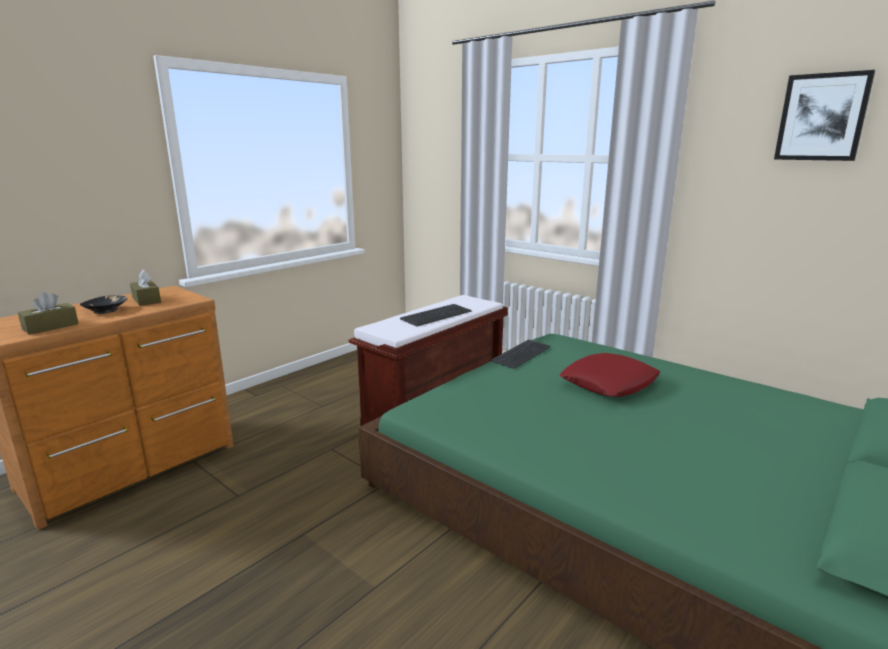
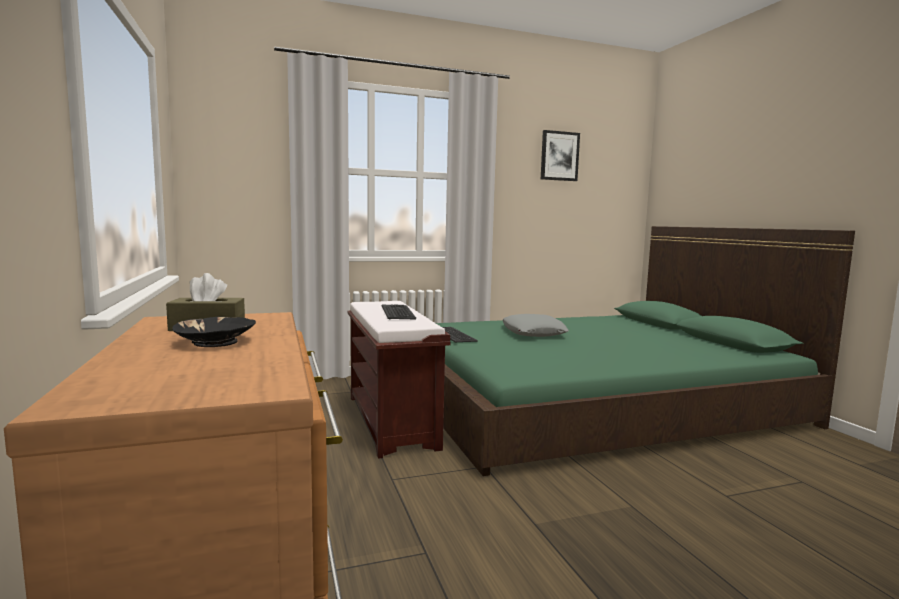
camera: 60 degrees left, 10 degrees down
(50, 327) = (249, 365): brown tissue box -> none
(609, 383) = (533, 332): red pillow -> grey pillow

